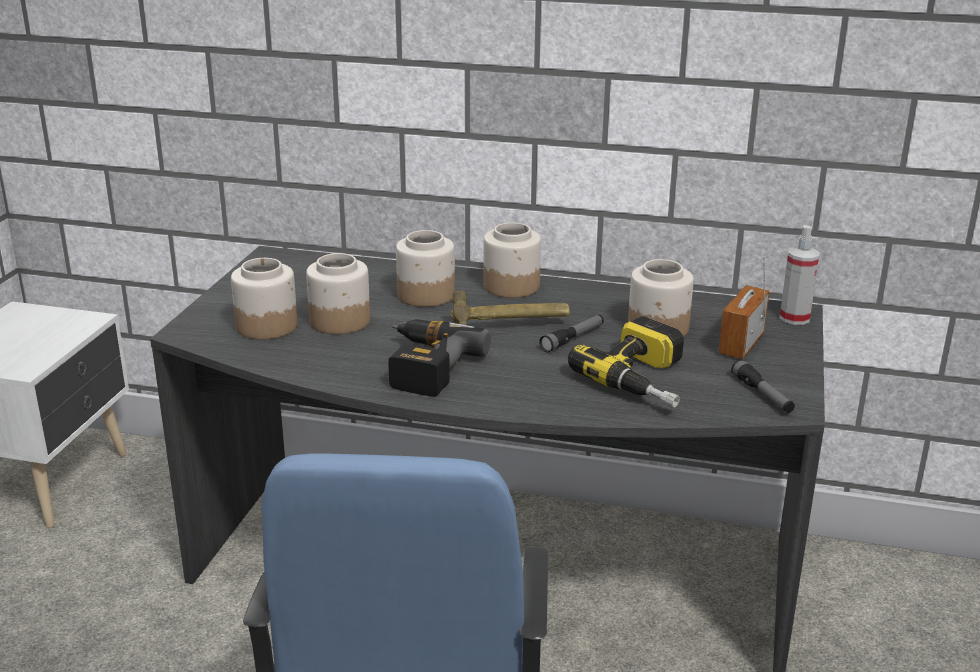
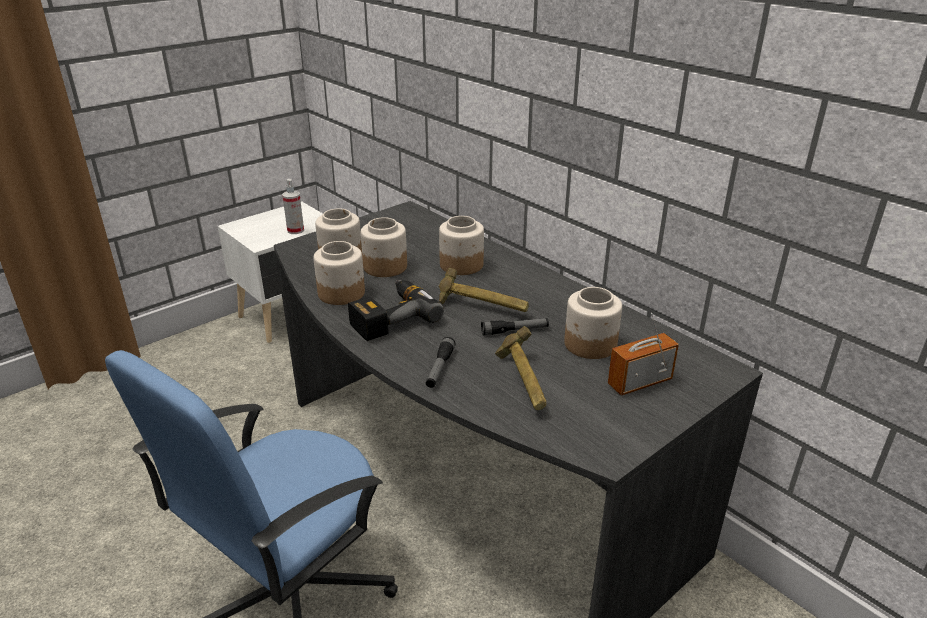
camera: 35 degrees right, 5 degrees up
(512, 286) = (527, 276): jar -> jar (342, 293)
(646, 380) = (523, 383): power drill -> hammer
(762, 394) = (598, 432): flashlight -> flashlight (439, 368)
(794, 318) = (719, 376): spray bottle -> spray bottle (295, 230)

